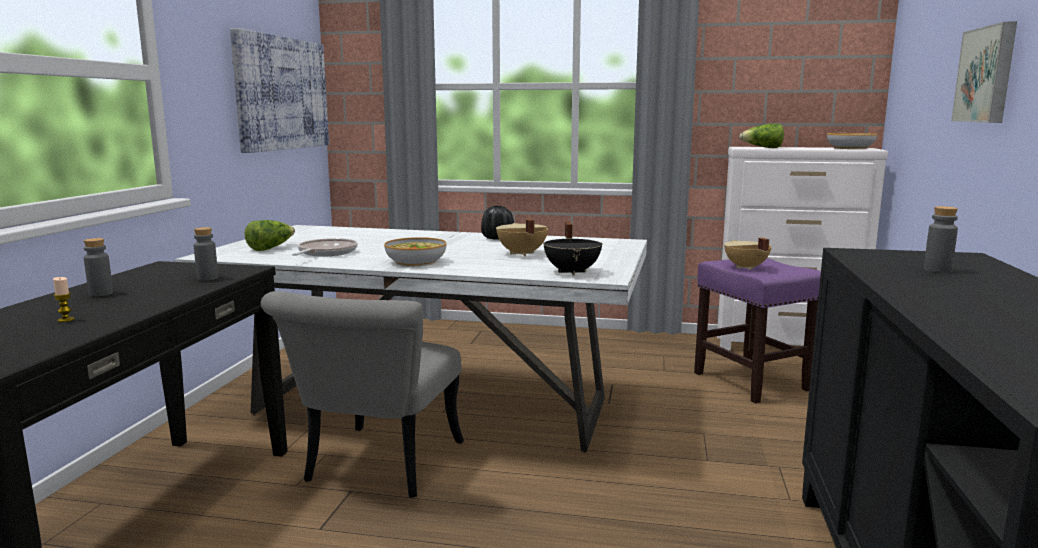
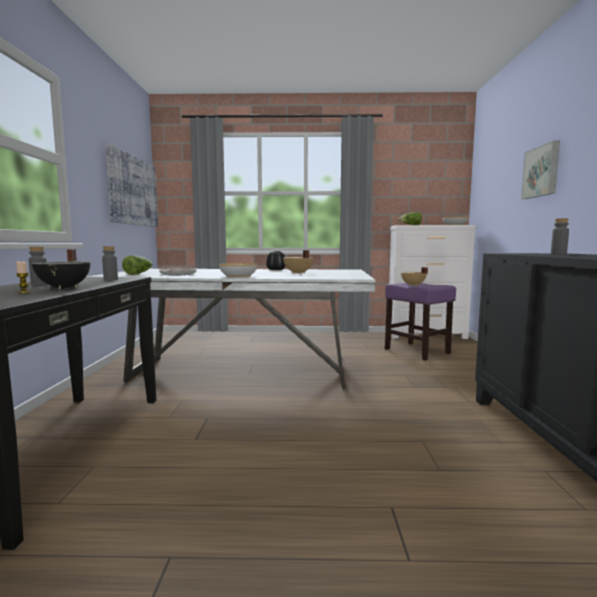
camera: 10 degrees left, 5 degrees down
(377, 469) = (220, 405): grey chair -> none
(573, 272) = (337, 277): black cooking pot -> black cooking pot (65, 288)

